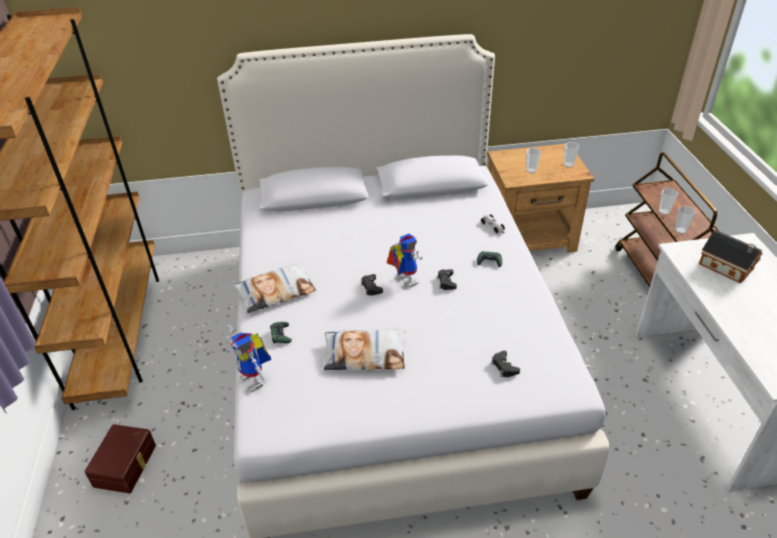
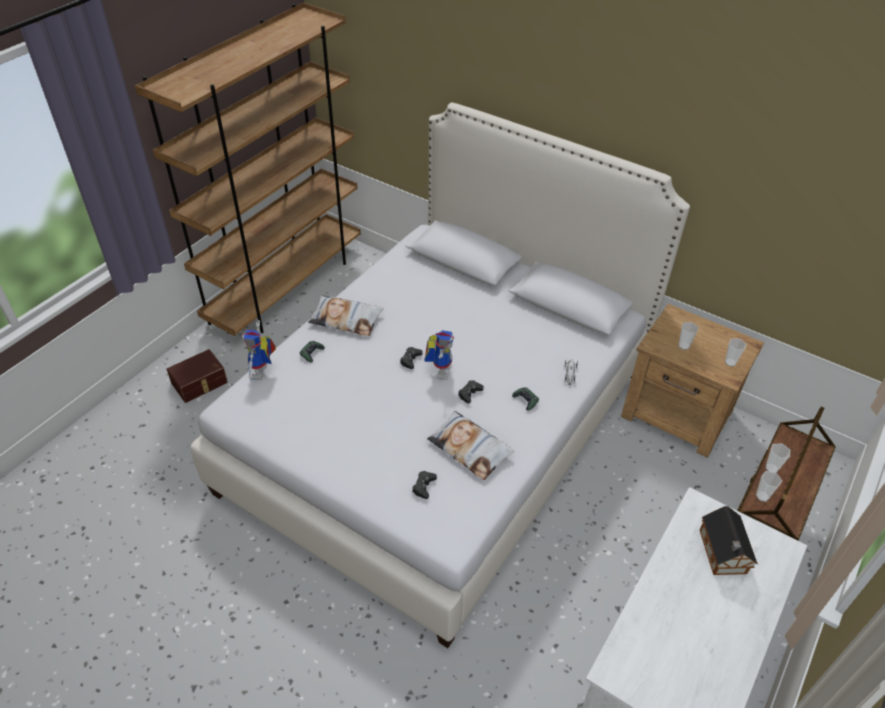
camera: 40 degrees right, 5 degrees up
(365, 354) = (344, 405): pillow -> pillow (470, 448)

